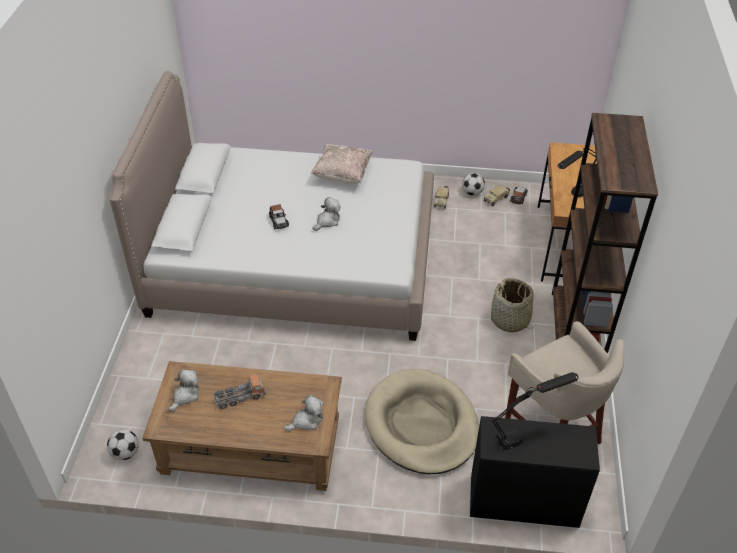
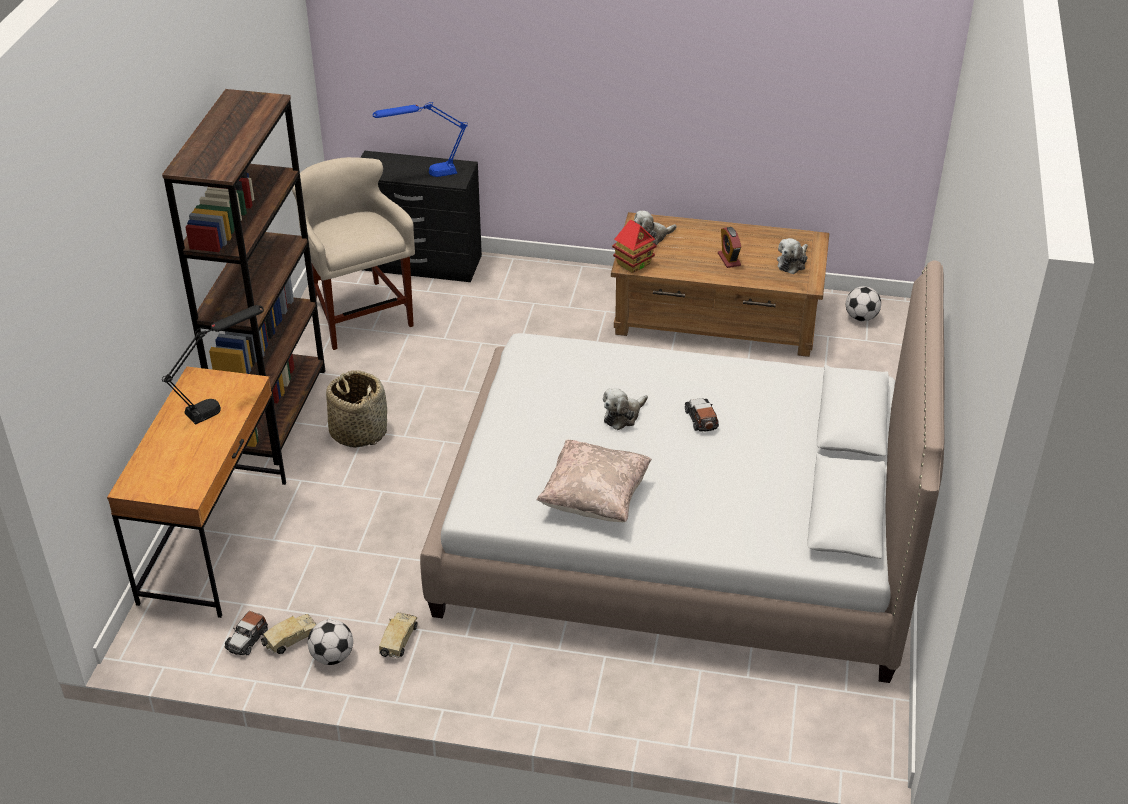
camera: 175 degrees left, 5 degrees down
(239, 397) = (729, 259): toy truck -> alarm clock
(322, 387) = (633, 263): none -> toy house
(421, 424) = (514, 326): beige dog bed -> none
(525, 434) = (424, 174): black table lamp -> blue table lamp

